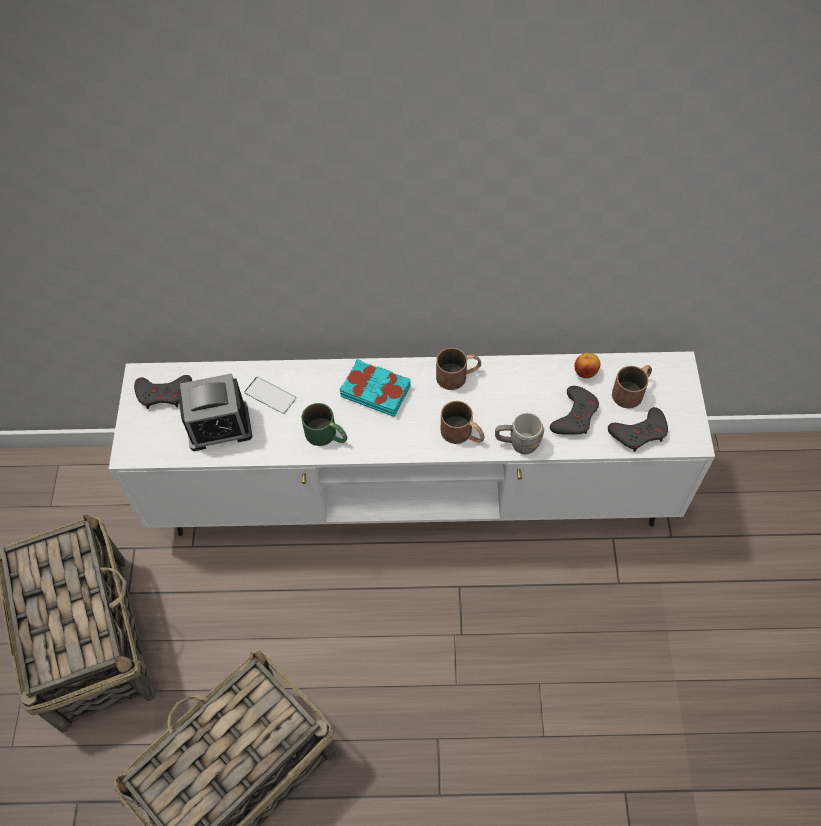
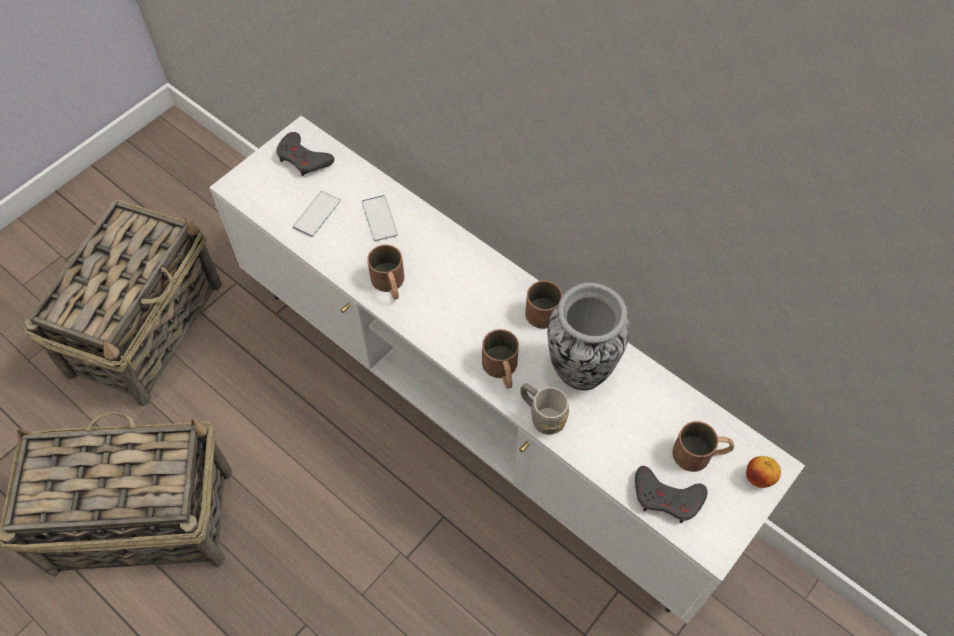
camera: 40 degrees right, 0 degrees up
(219, 426) = (317, 214): alarm clock -> phone
(327, 435) = (390, 284): green mug -> brown mug
(376, 391) = (466, 277): turquoise book -> none
(512, 396) = (579, 372): none -> vase
(575, 415) = (620, 433): grey game controller -> none
(585, 372) = (671, 402): apple -> apple (759, 477)

